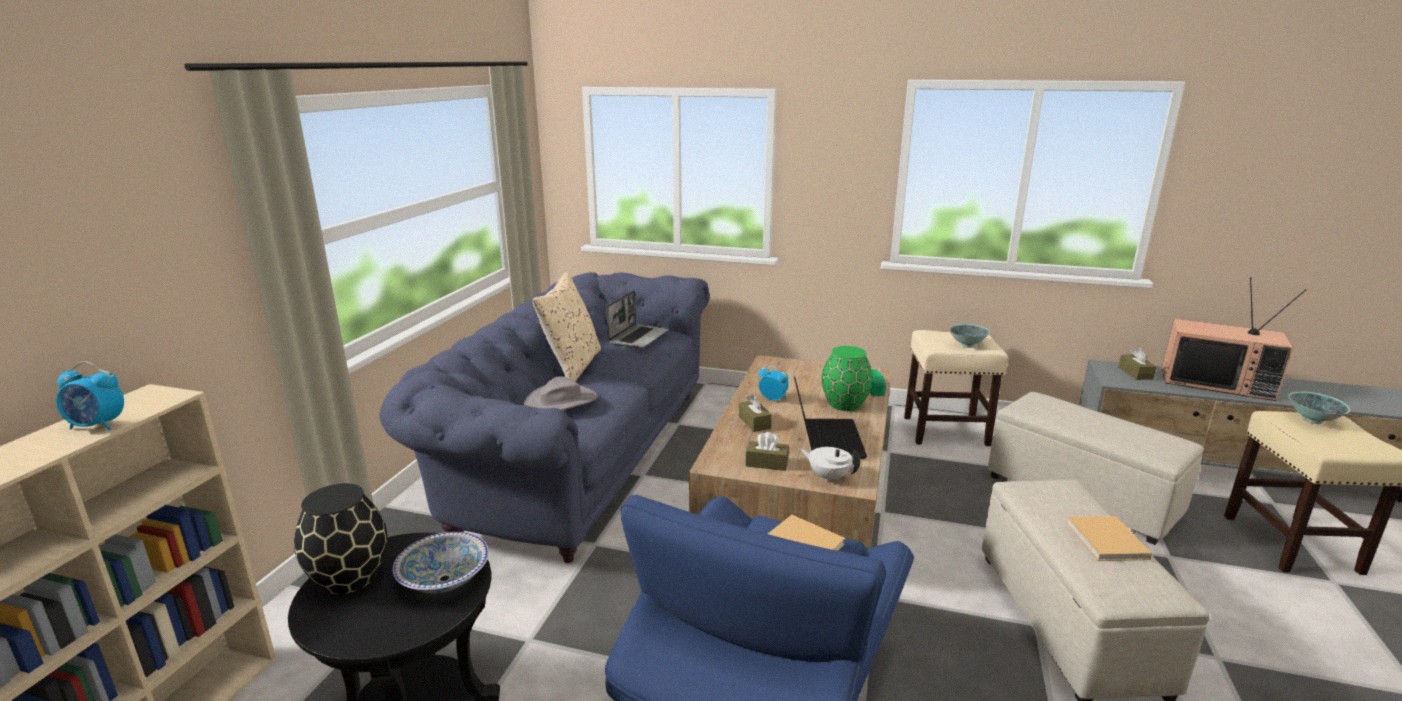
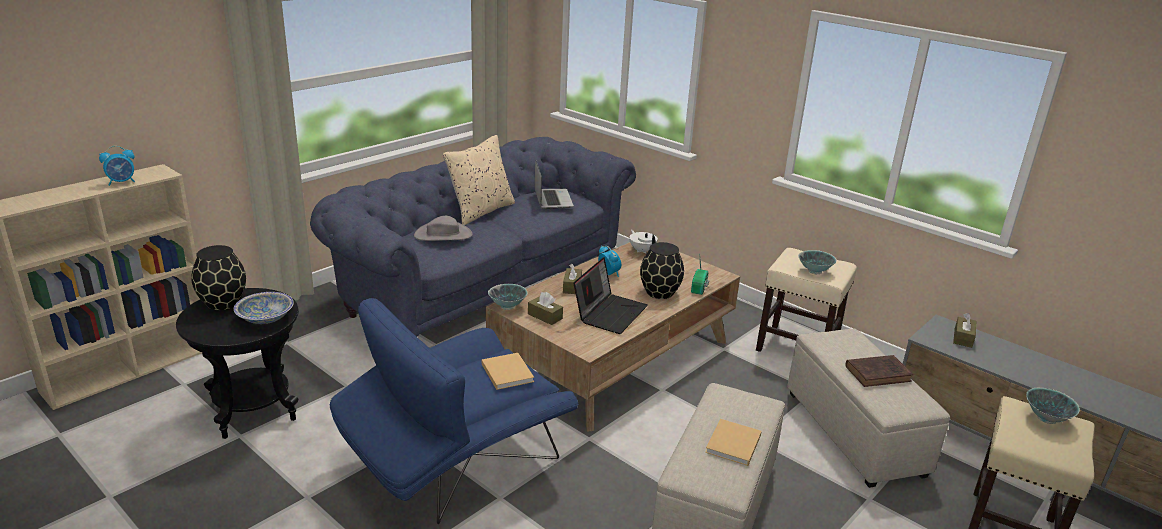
camera: 25 degrees right, 5 degrees up
(98, 426) = (122, 182): alarm clock -> alarm clock turned 60 degrees counterclockwise
(638, 337) = (552, 199): laptop -> laptop turned 60 degrees counterclockwise
(714, 464) = (507, 307): none -> bowl
(828, 476) = (576, 338): white teapot -> white teapot (642, 251)
(845, 404) = (659, 293): green vase -> black vase
(1110, 426) = (879, 374): none -> brown book
(1217, 383) = (1037, 368): television -> none

